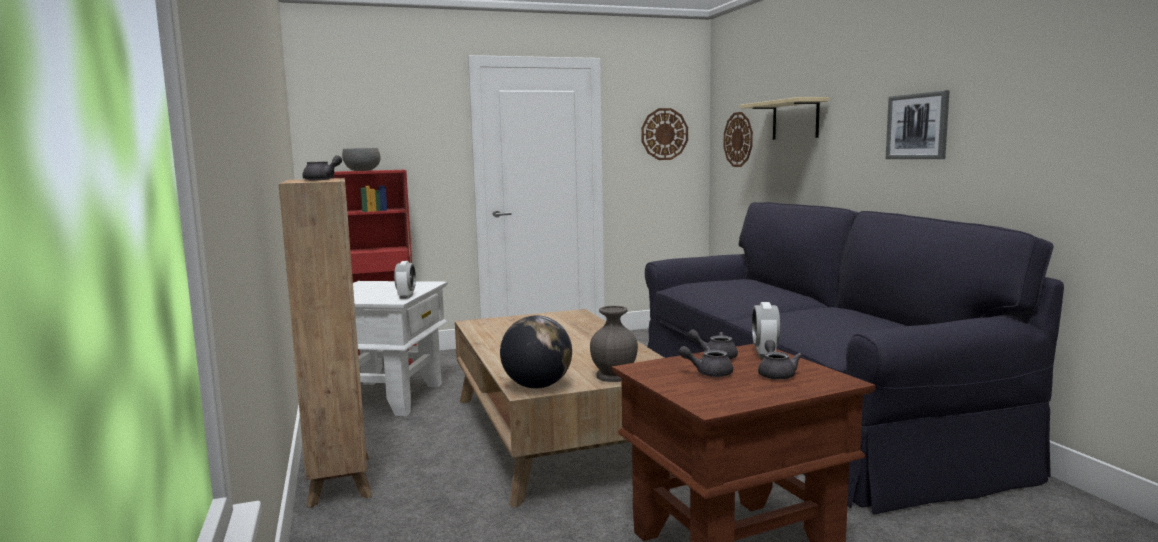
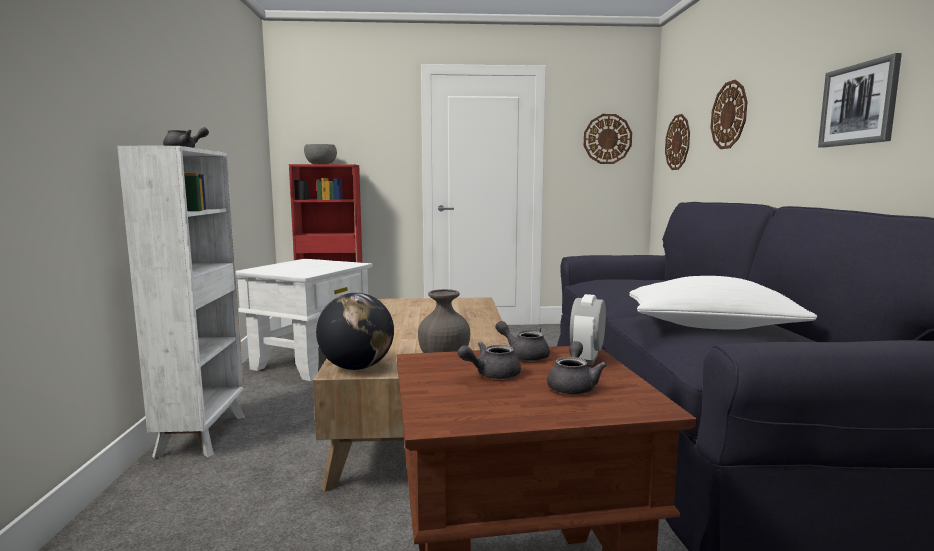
camera: 15 degrees right, 0 degrees up
(340, 480) = (203, 434): brown bookcase -> white bookcase
(406, 296) = (318, 272): alarm clock -> none
(708, 373) = (491, 375): grey teapot -> grey teapot turned 45 degrees counterclockwise
(795, 120) = (729, 115): beige shelf -> wall clock
(827, 320) = (712, 327): none -> white pillow

